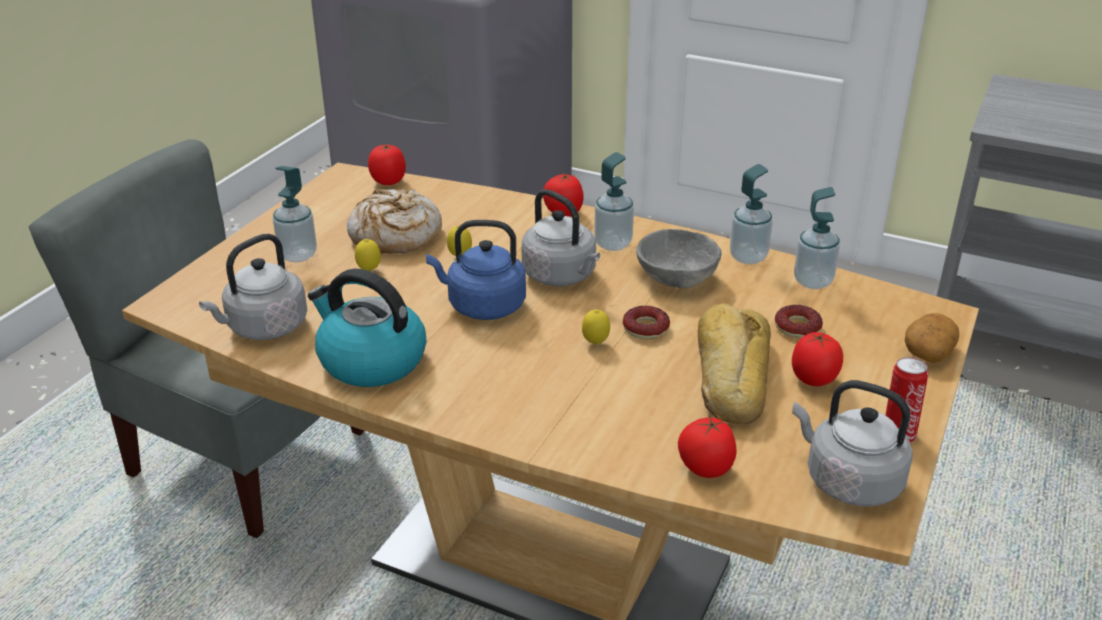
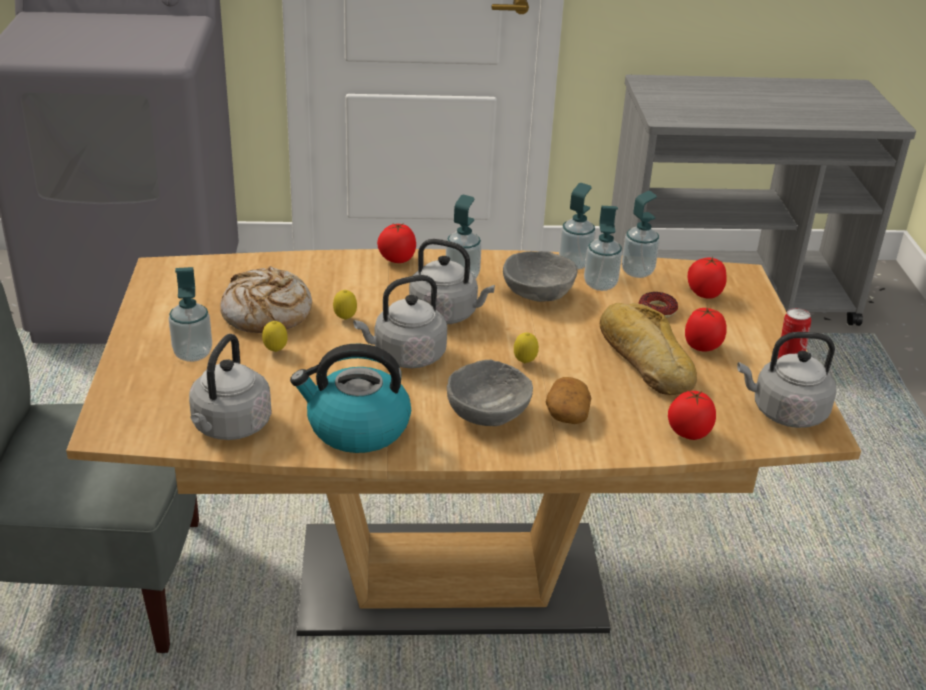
camera: 30 degrees left, 0 degrees up
(388, 181) = (209, 265): tomato -> tomato (704, 294)
(482, 306) = (405, 356): blue kettle -> grey kettle
(507, 384) = (487, 414): none -> grey bowl
(646, 328) = (551, 340): donut -> none
(756, 285) = (600, 284): none -> soap dispenser
(928, 351) = (756, 305): potato -> potato (567, 413)

